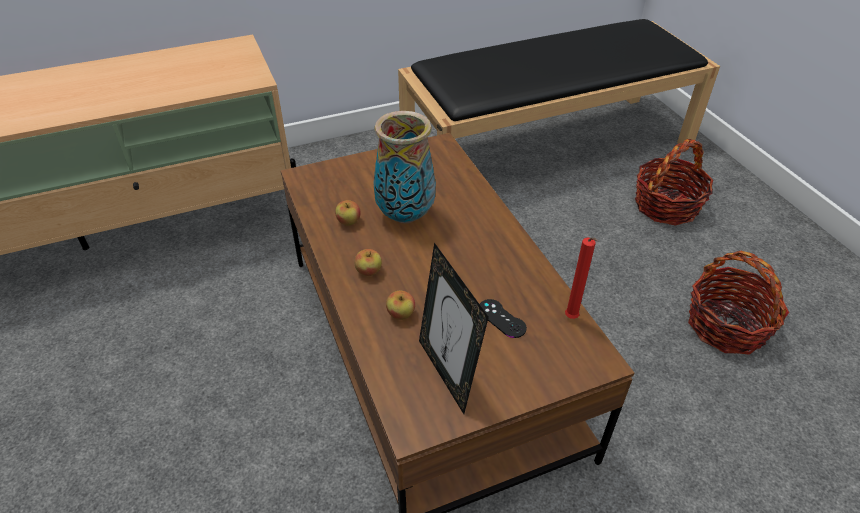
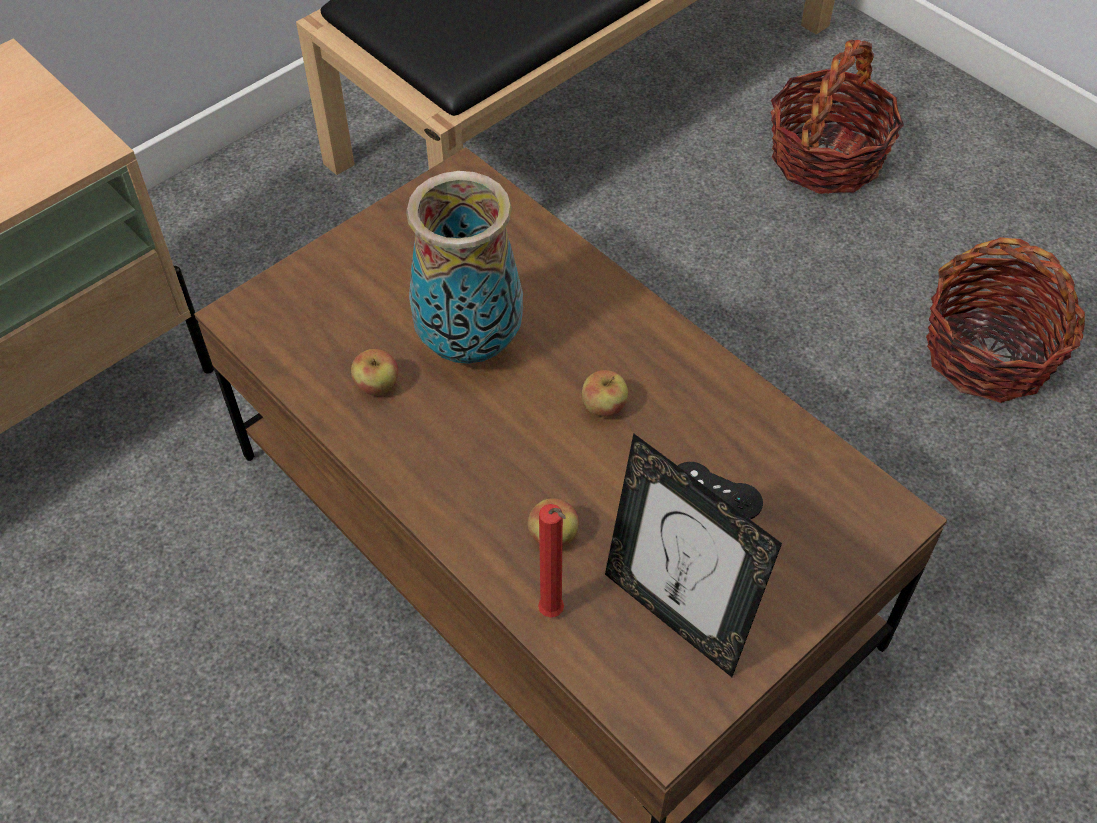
camera: 20 degrees left, 10 degrees up
(369, 271) = (461, 473): apple -> apple (604, 407)
(572, 319) = (822, 457): red candle -> red candle (553, 614)

